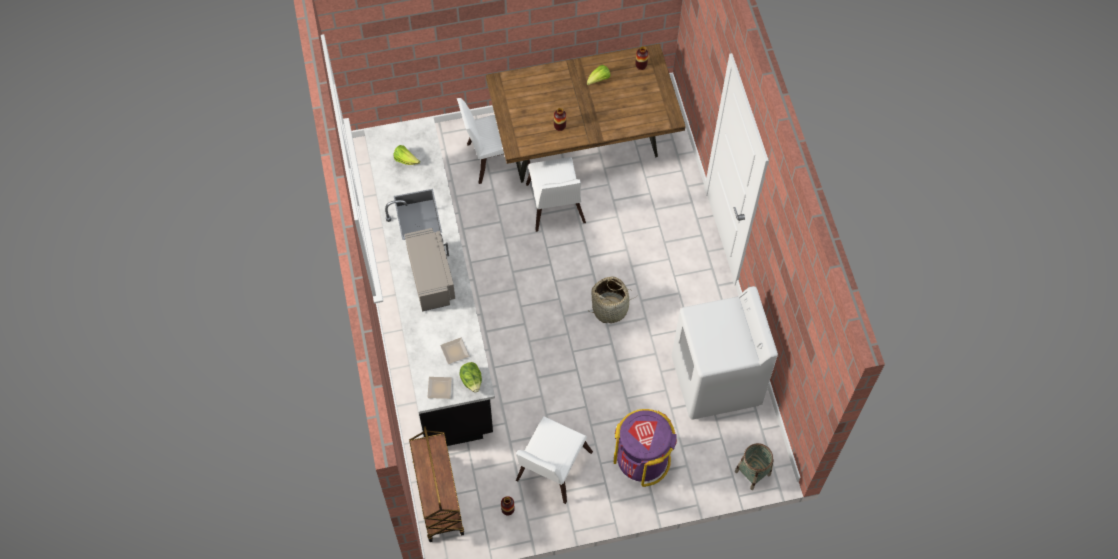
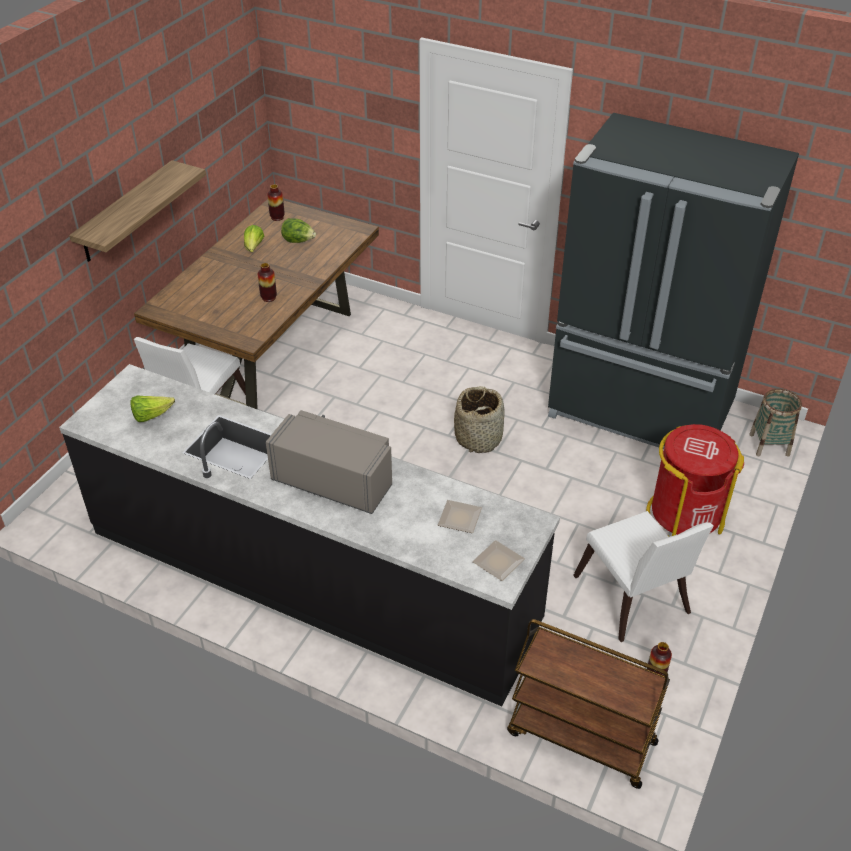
camera: 50 degrees left, 20 degrees down
(471, 381) = (517, 525): lettuce -> lettuce (298, 241)
(505, 21) = (126, 212): none -> shelf
(555, 208) = (316, 411): white chair -> none
(642, 459) = (684, 515): purple trash can -> red trash can
(716, 381) = (640, 412): white washing machine -> black fridge

